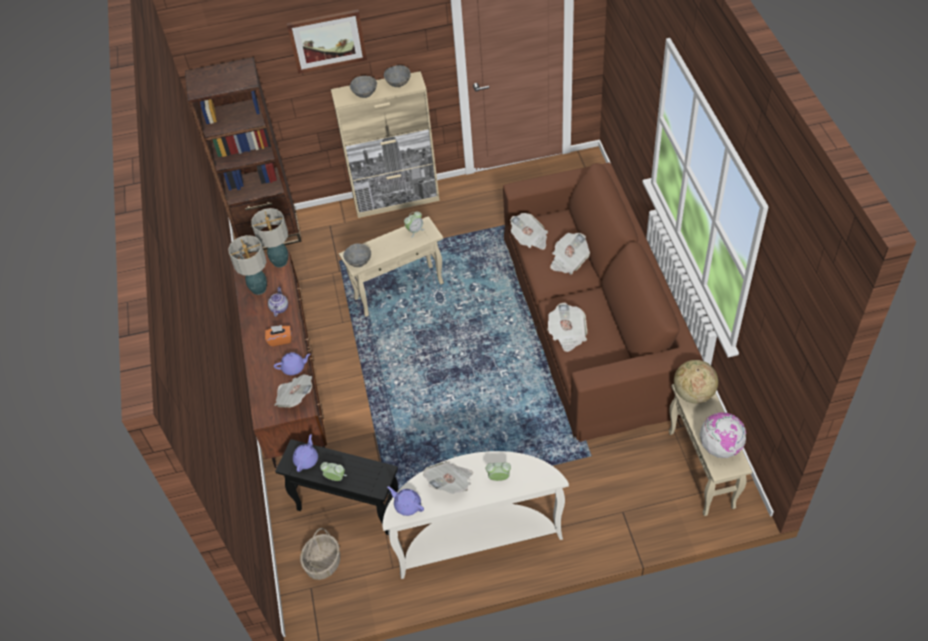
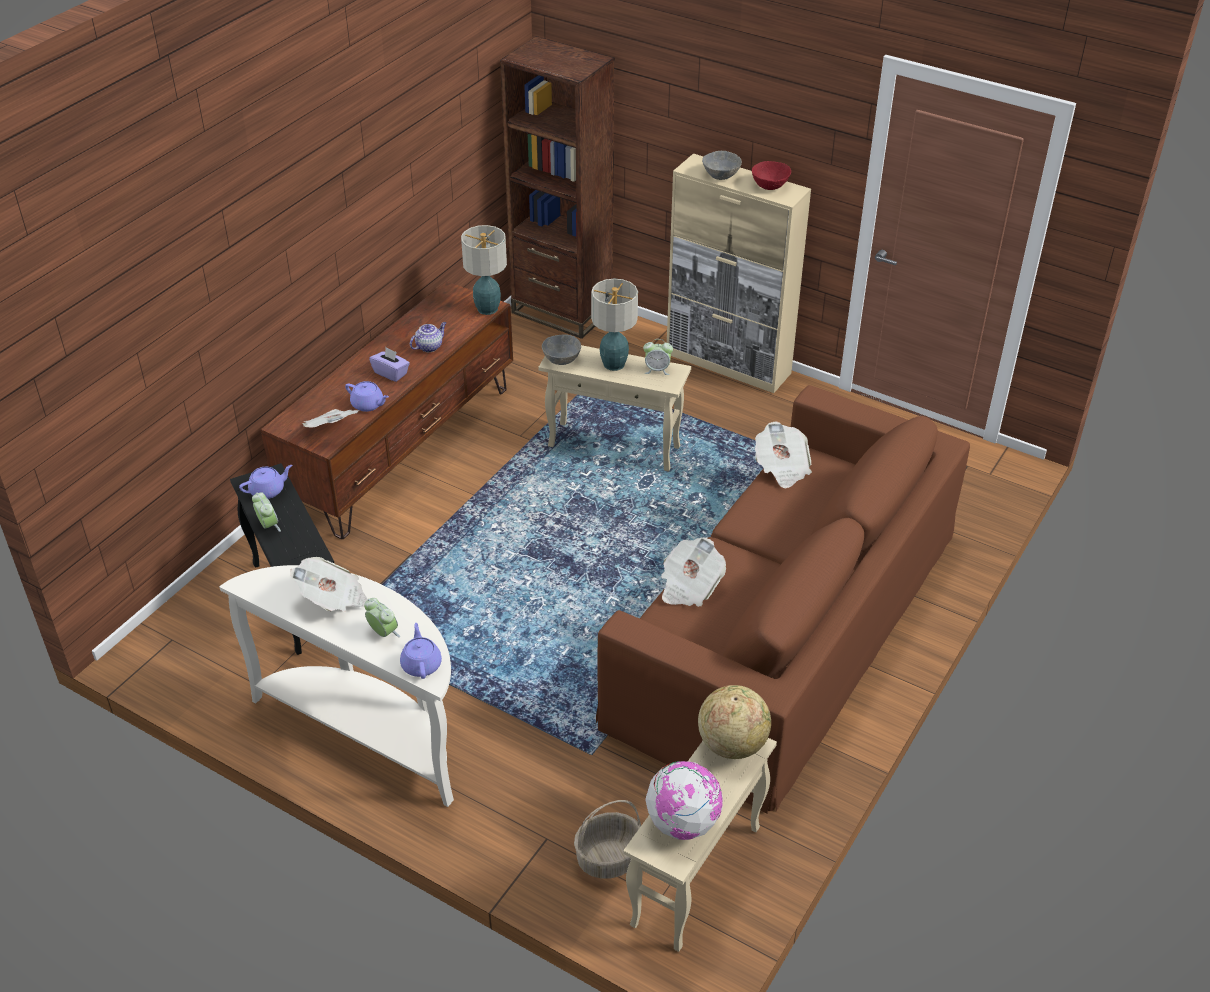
camera: 40 degrees right, 10 degrees down
(258, 289) = (435, 318): table lamp -> table lamp (613, 364)
(280, 340) = (391, 373): orange tissue box -> purple tissue box
(323, 563) = (210, 628): basket -> basket (608, 859)
(327, 40) = (707, 81): picture -> none
(398, 83) = (770, 186): grey bowl -> red bowl
(407, 505) = (269, 584): purple teapot -> purple teapot (421, 664)
(568, 261) = (796, 518): newspaper -> none

